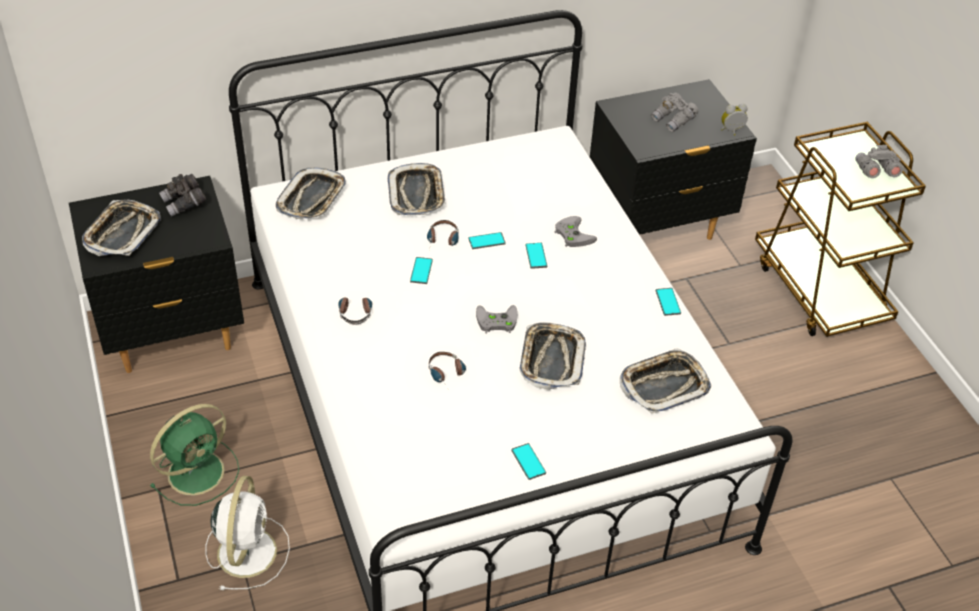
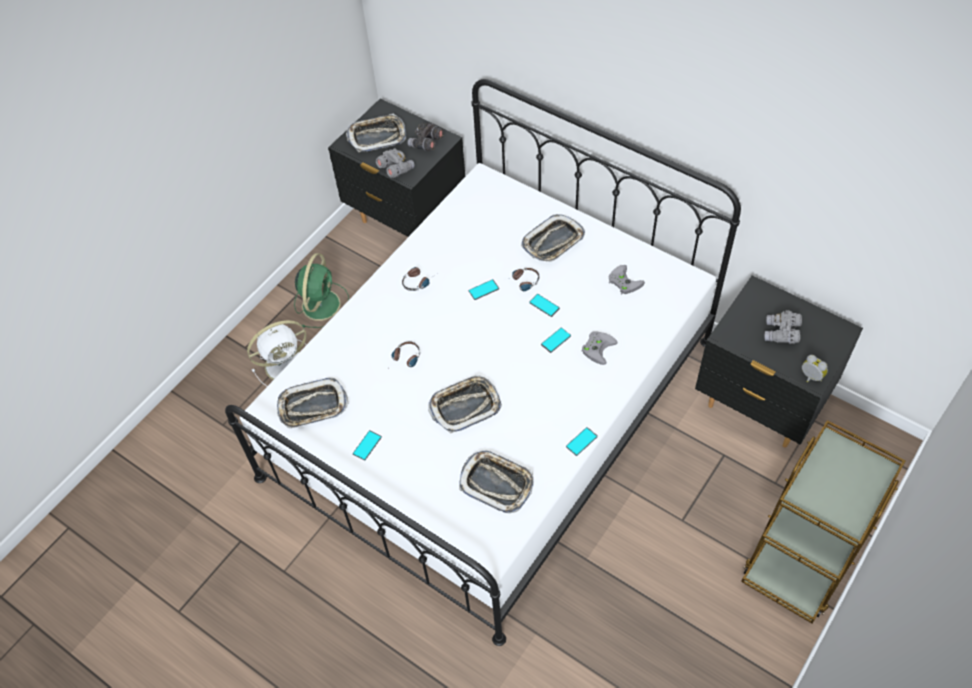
camera: 60 degrees right, 10 degrees up
(198, 471) = (321, 303): green fan -> green fan turned 90 degrees counterclockwise
(312, 198) = (496, 196): tray -> tray (312, 406)
(495, 321) = (473, 356): grey game controller -> grey game controller (623, 281)
(875, 173) = (848, 500): grey binoculars -> grey binoculars (395, 169)

